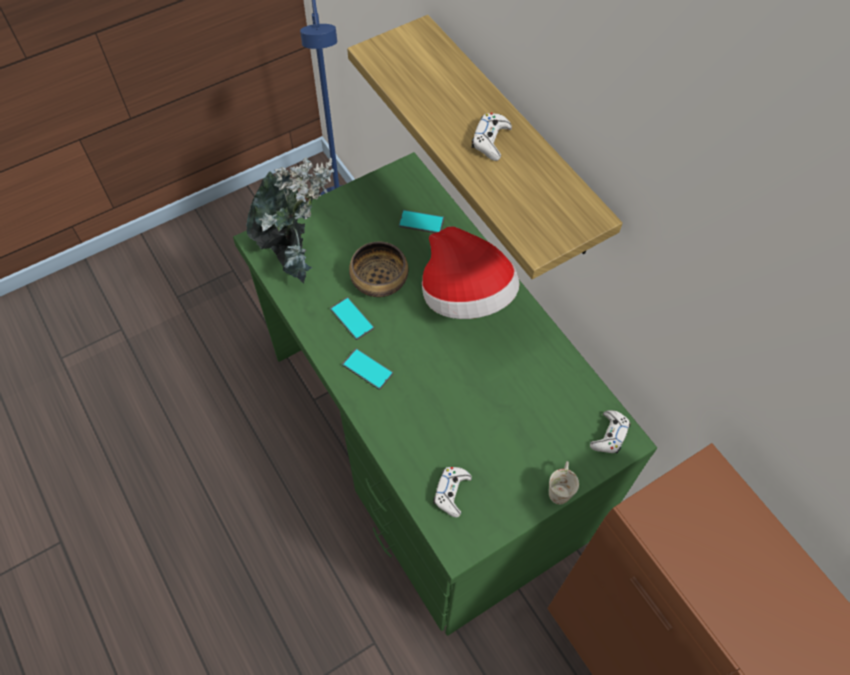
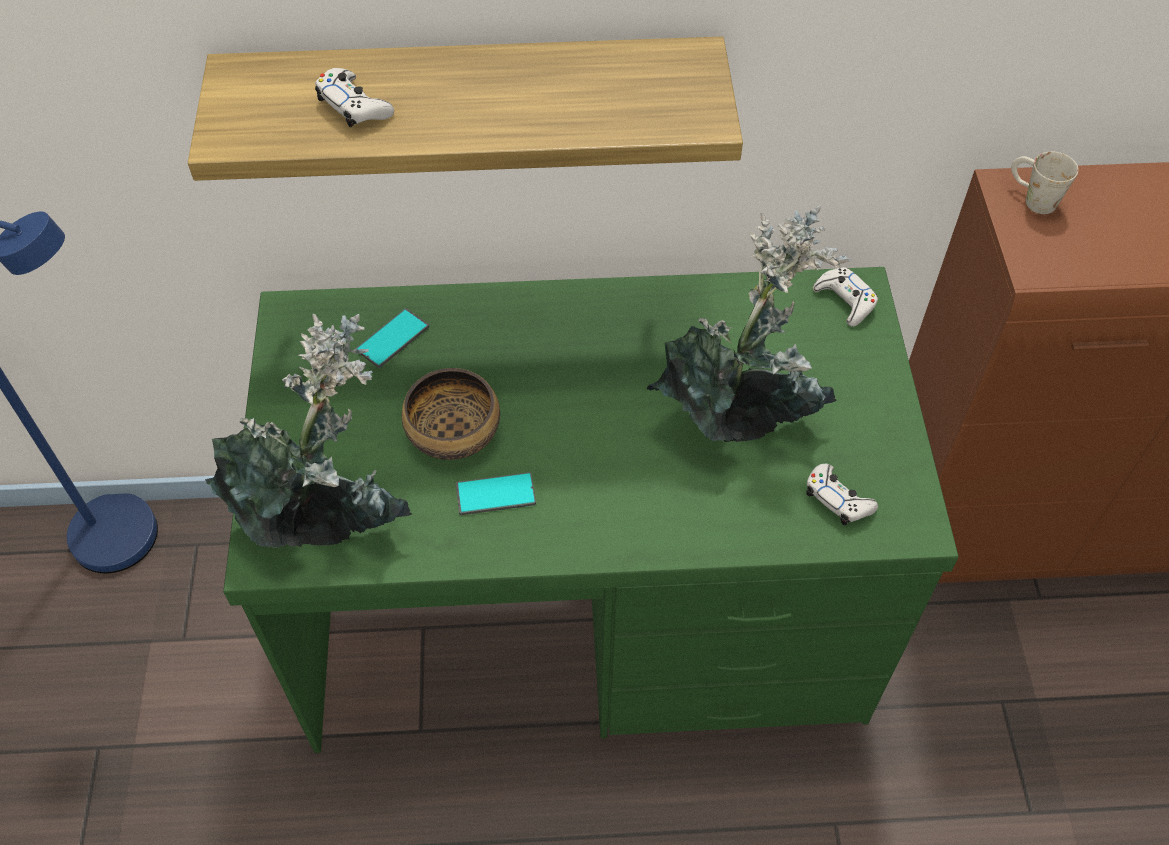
camera: 60 degrees left, 5 degrees down
(367, 369) = (592, 512): phone -> none
(466, 296) = (552, 345): hat -> none
(479, 414) = (740, 416): none -> potted plant
(490, 141) = (501, 90): white game controller -> white game controller (354, 106)
(560, 487) = (889, 383): white mug -> white mug (1031, 198)

